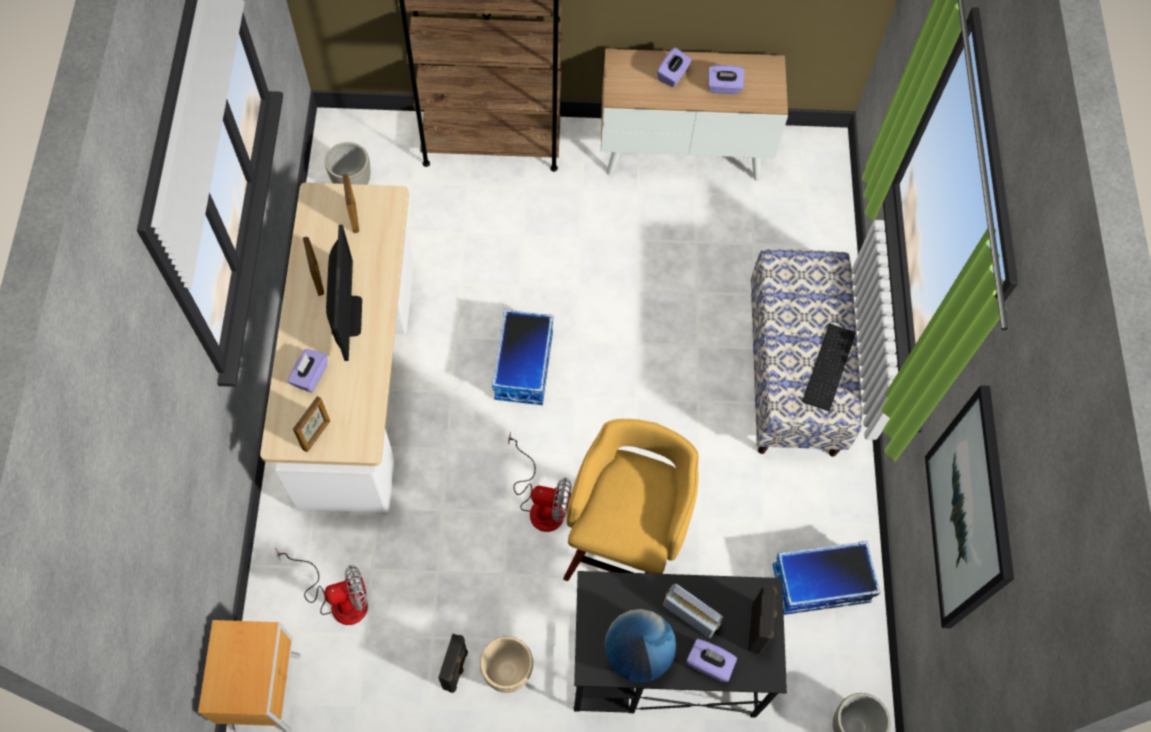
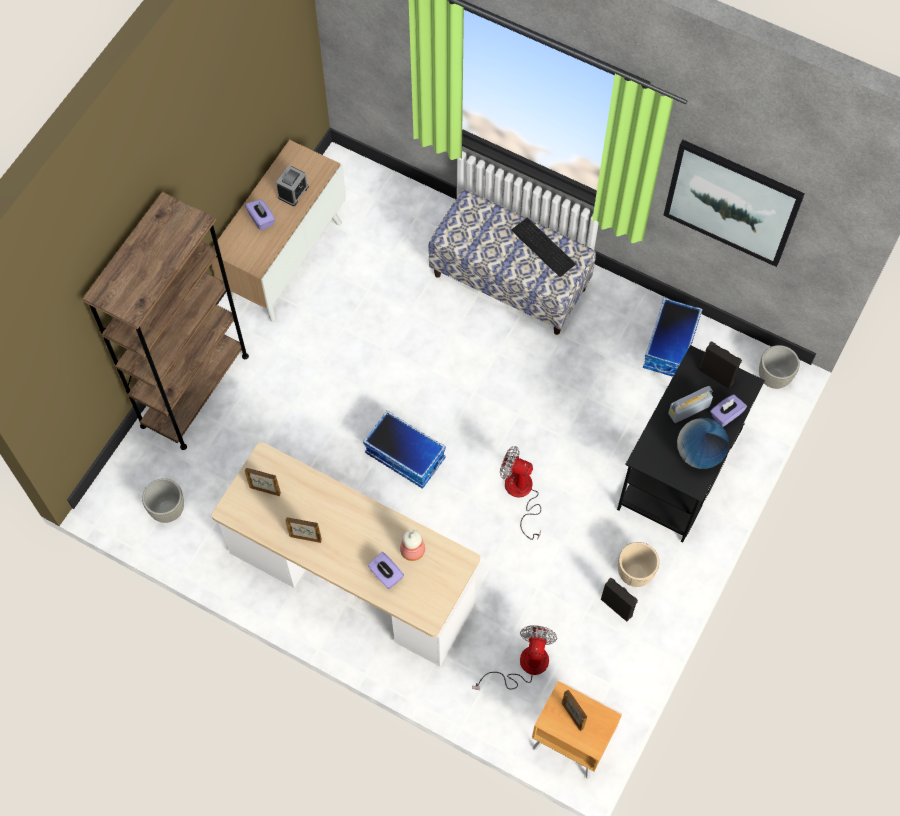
camera: 60 degrees left, 0 degrees up
(317, 435) = (437, 589): picture frame -> picture frame (572, 715)
(346, 316) = (349, 529): monitor -> none
(351, 389) = (412, 551): none -> bottle
(541, 503) = (521, 494): fan -> fan turned 105 degrees counterclockwise
(624, 546) = (582, 455): yellow stool -> none
(724, 87) = (293, 192): purple tissue box -> alarm clock

